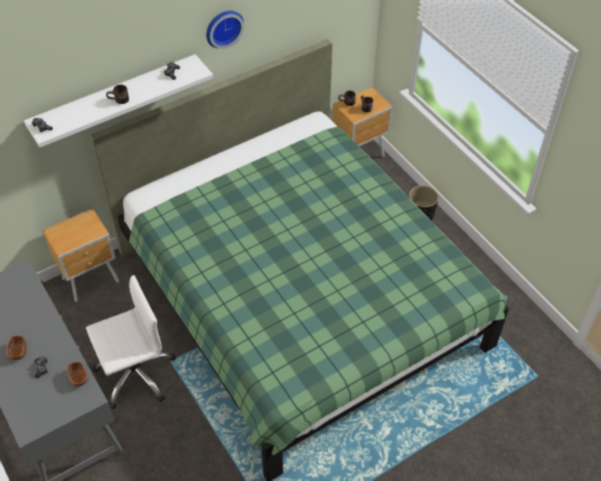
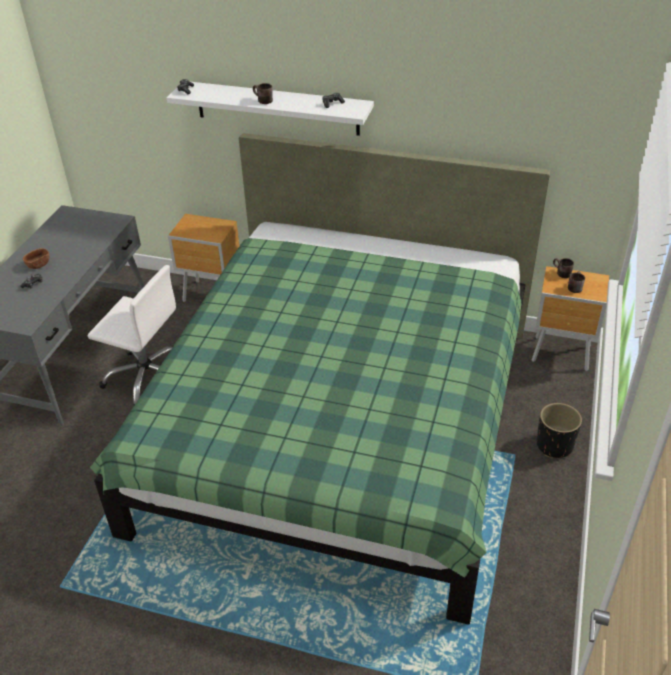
camera: 50 degrees right, 10 degrees down
(78, 378) = (40, 307): brown bowl -> none
(223, 27) = (412, 84): wall clock -> none

